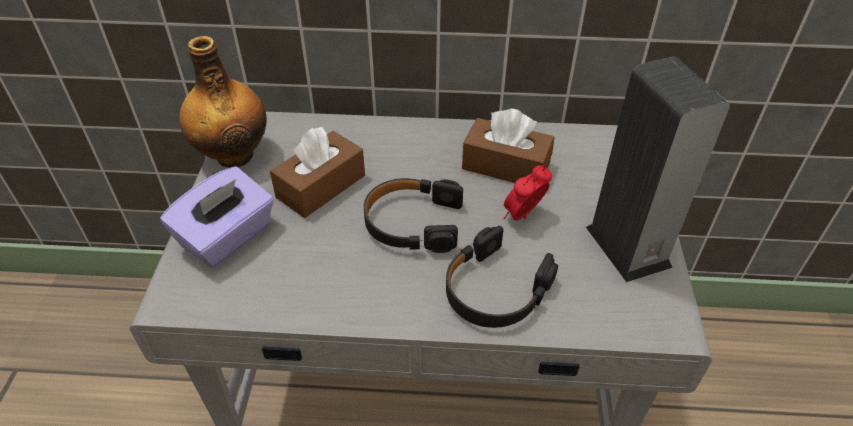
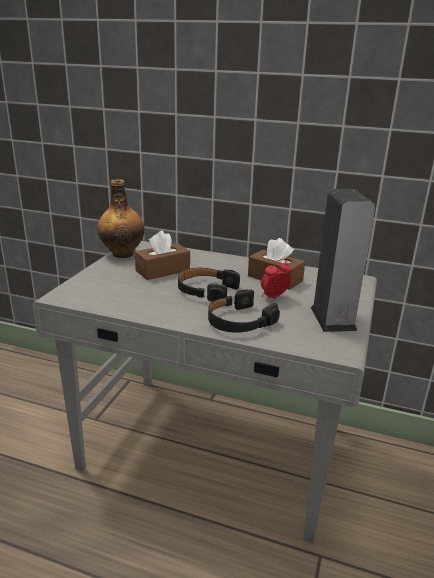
camera: 15 degrees right, 20 degrees down
(228, 237) = (101, 280): purple tissue box -> none

